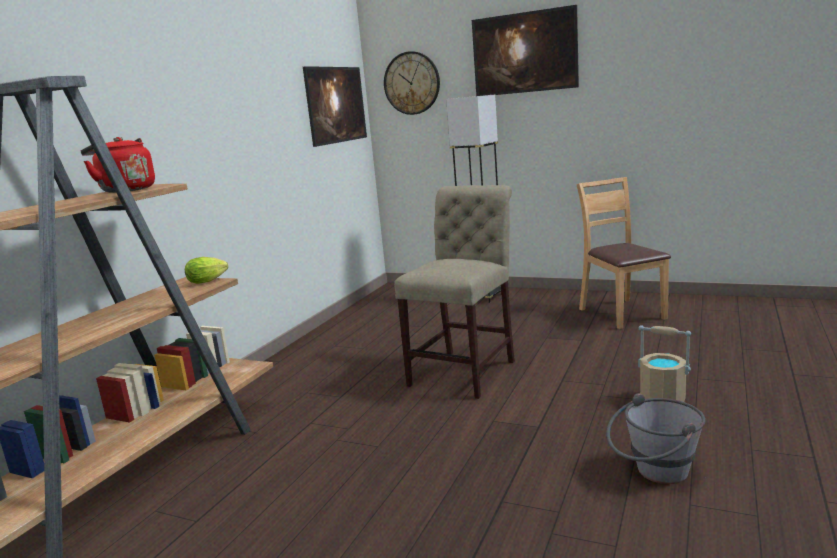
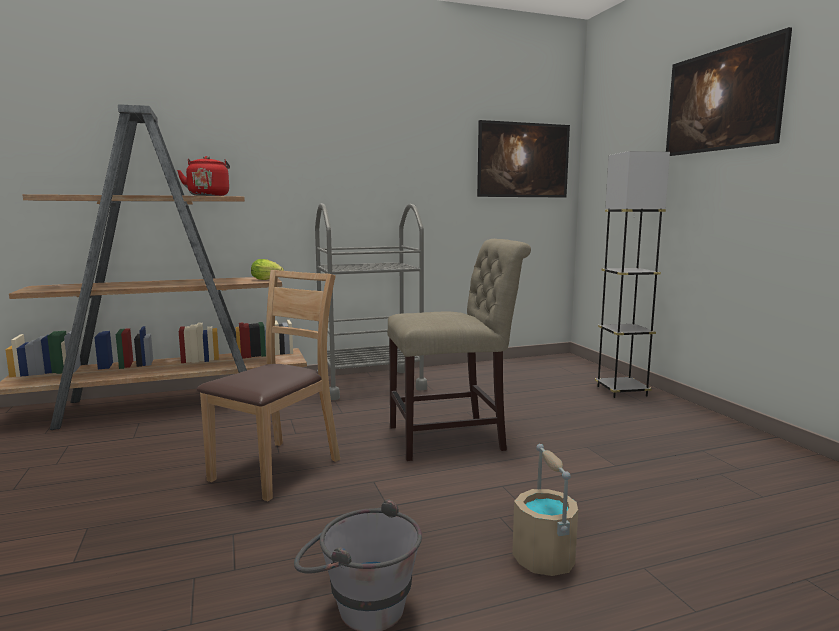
camera: 45 degrees right, 5 degrees down
(298, 367) = (370, 384): none -> grey cart
(412, 83) = (614, 141): wall clock -> none
(622, 313) = (733, 464): brown chair -> brown chair (276, 468)

